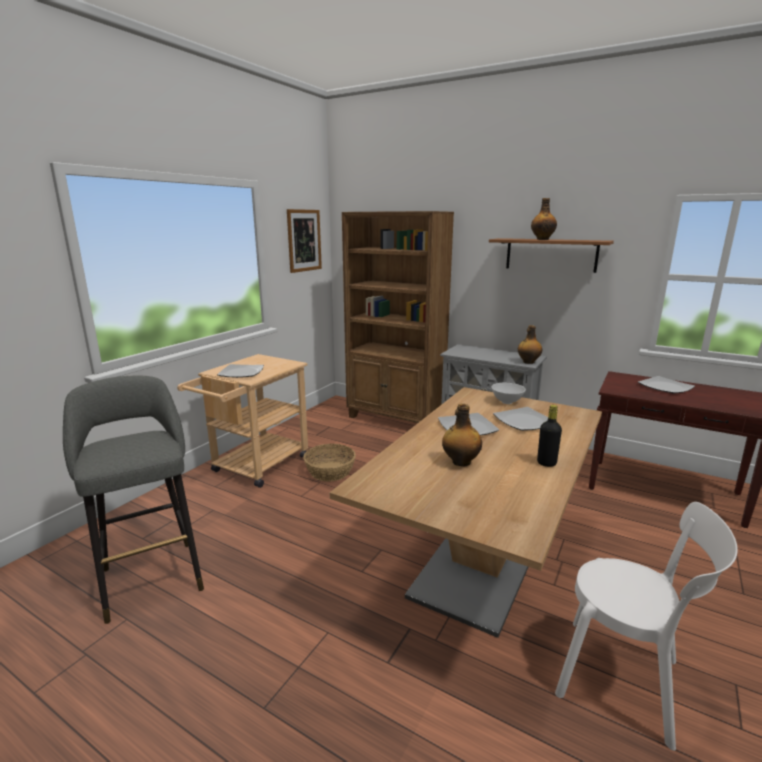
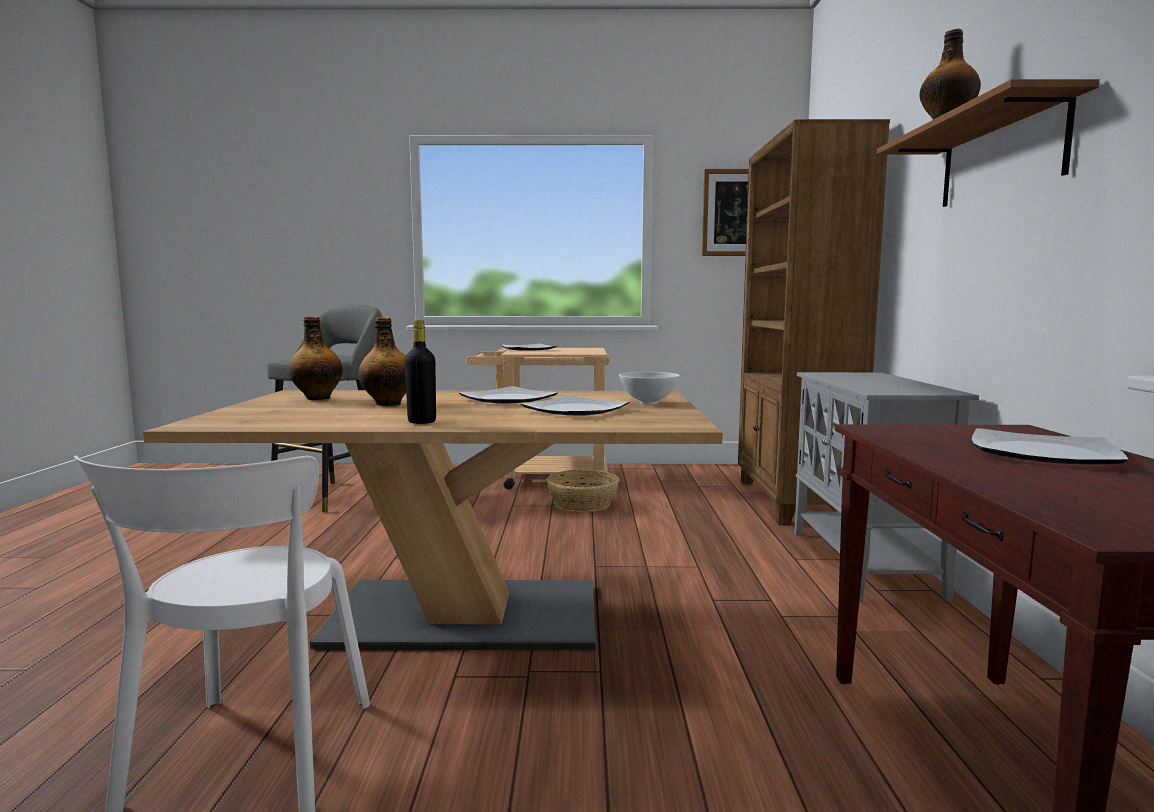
camera: 60 degrees right, 10 degrees down
(528, 362) = (889, 391): bottle -> bottle (317, 398)

